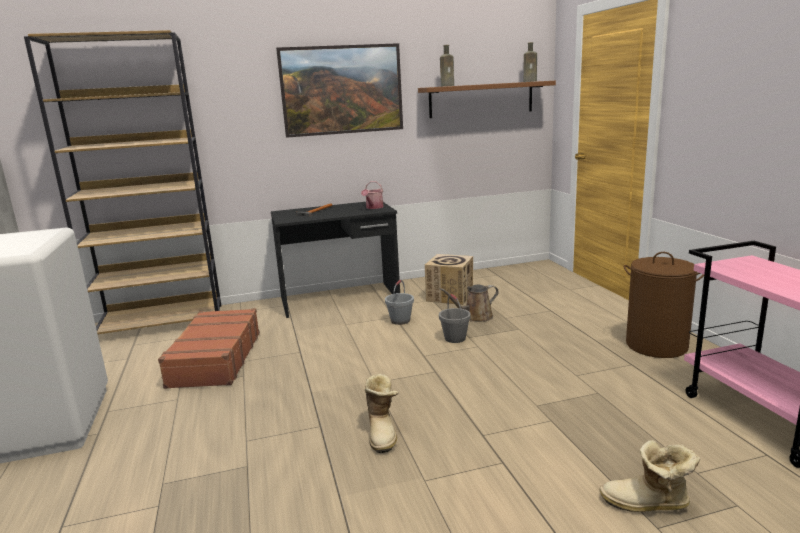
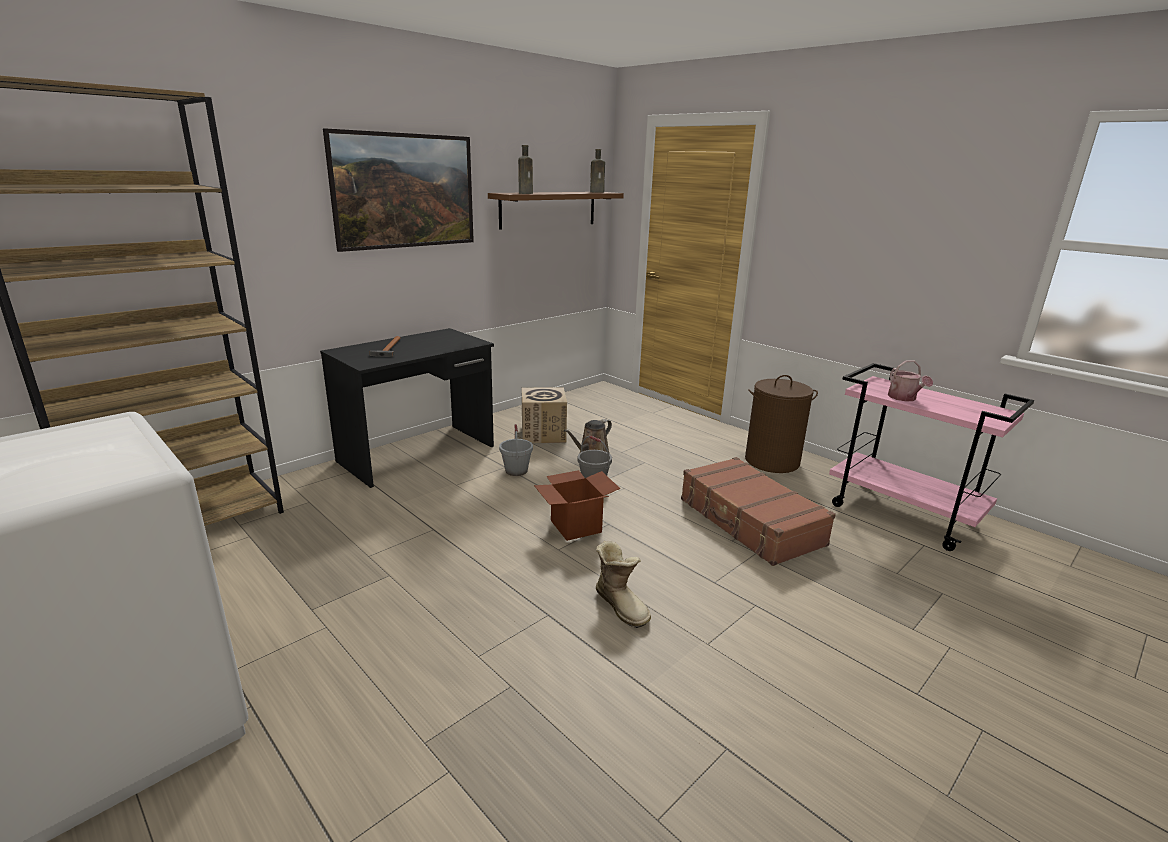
camera: 30 degrees left, 5 degrees up
(215, 359) = (325, 561): brown suitcase -> brown suitcase (749, 522)
(373, 207) = (458, 339): watering can -> watering can (904, 398)
(406, 368) = (576, 526): none -> cardboard box
(647, 505) = (890, 611): boot -> none

